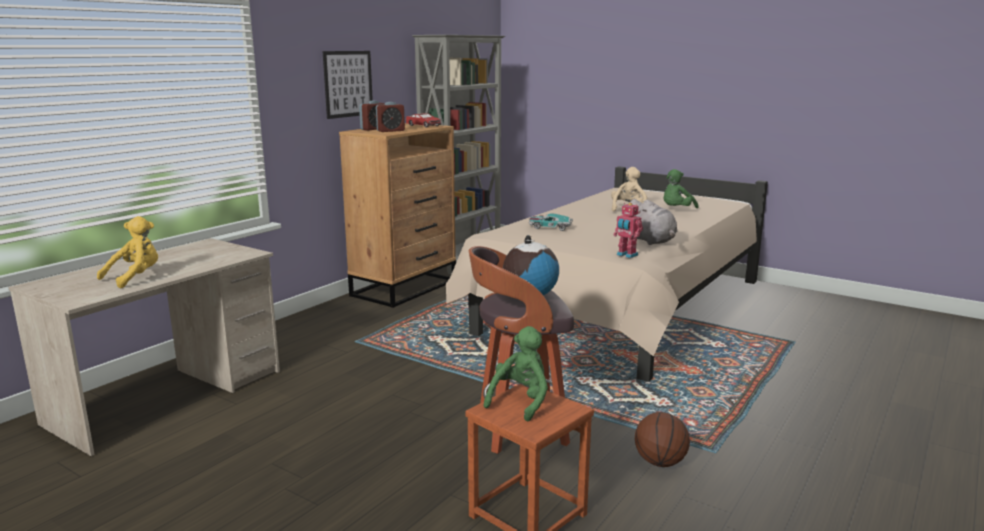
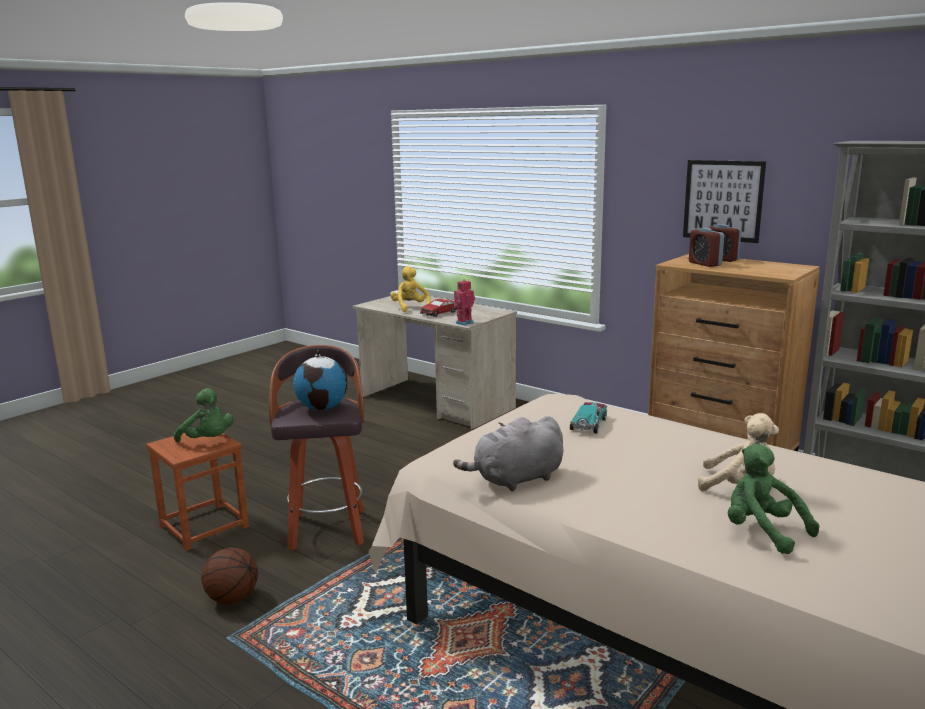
camera: 95 degrees right, 0 degrees up
(135, 278) = (410, 308): yellow plush toy -> yellow plush toy turned 150 degrees counterclockwise
(423, 126) = (777, 271): toy car -> toy car (439, 313)
(626, 255) = (443, 457): toy robot -> toy robot (464, 323)

